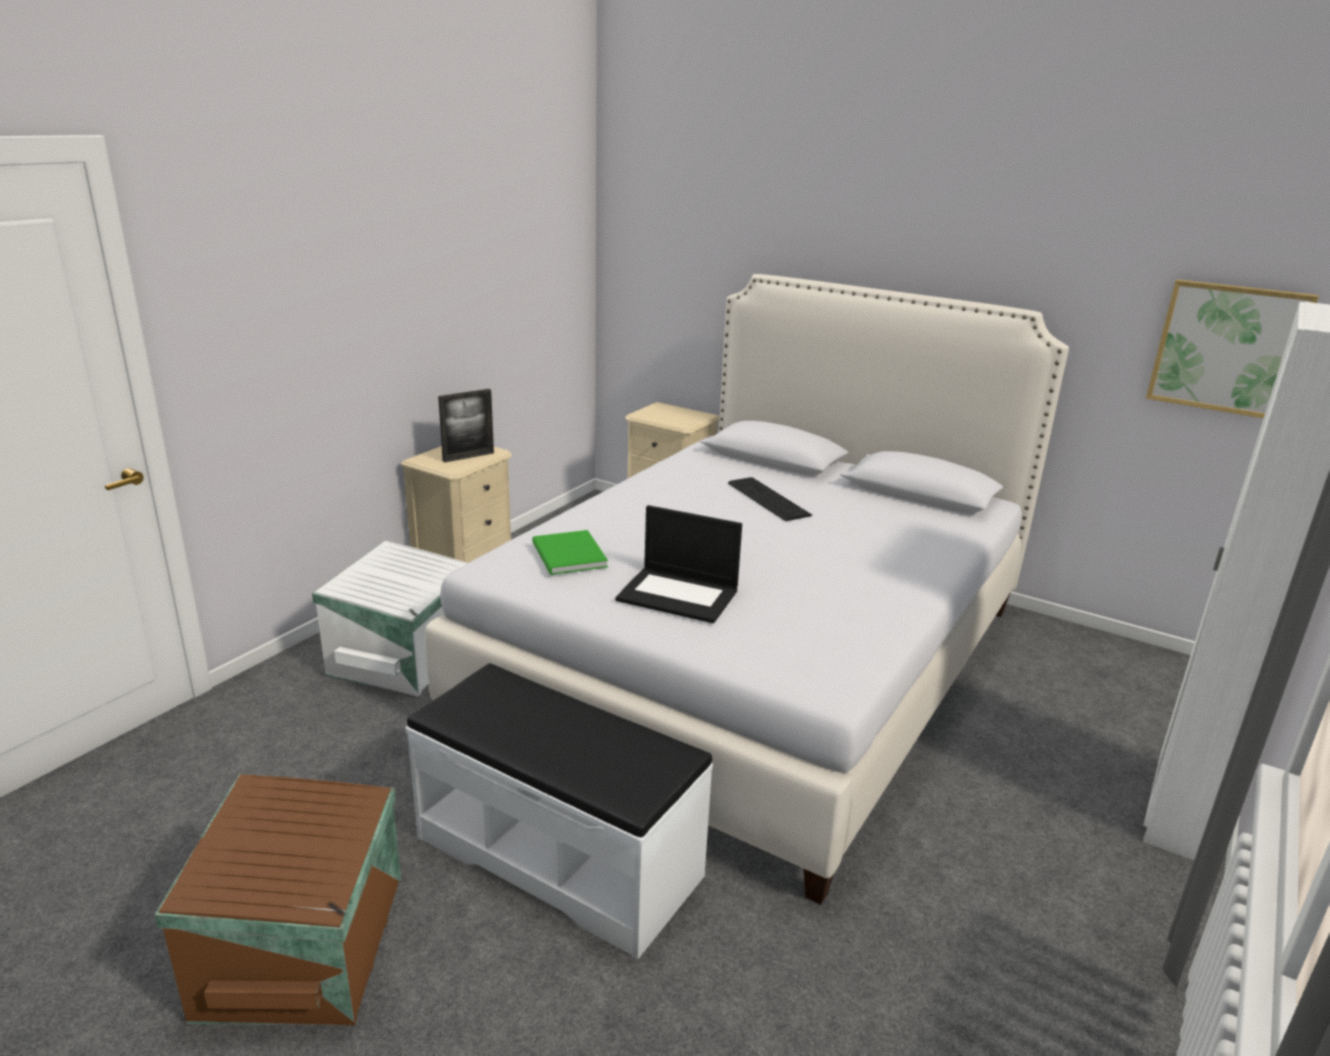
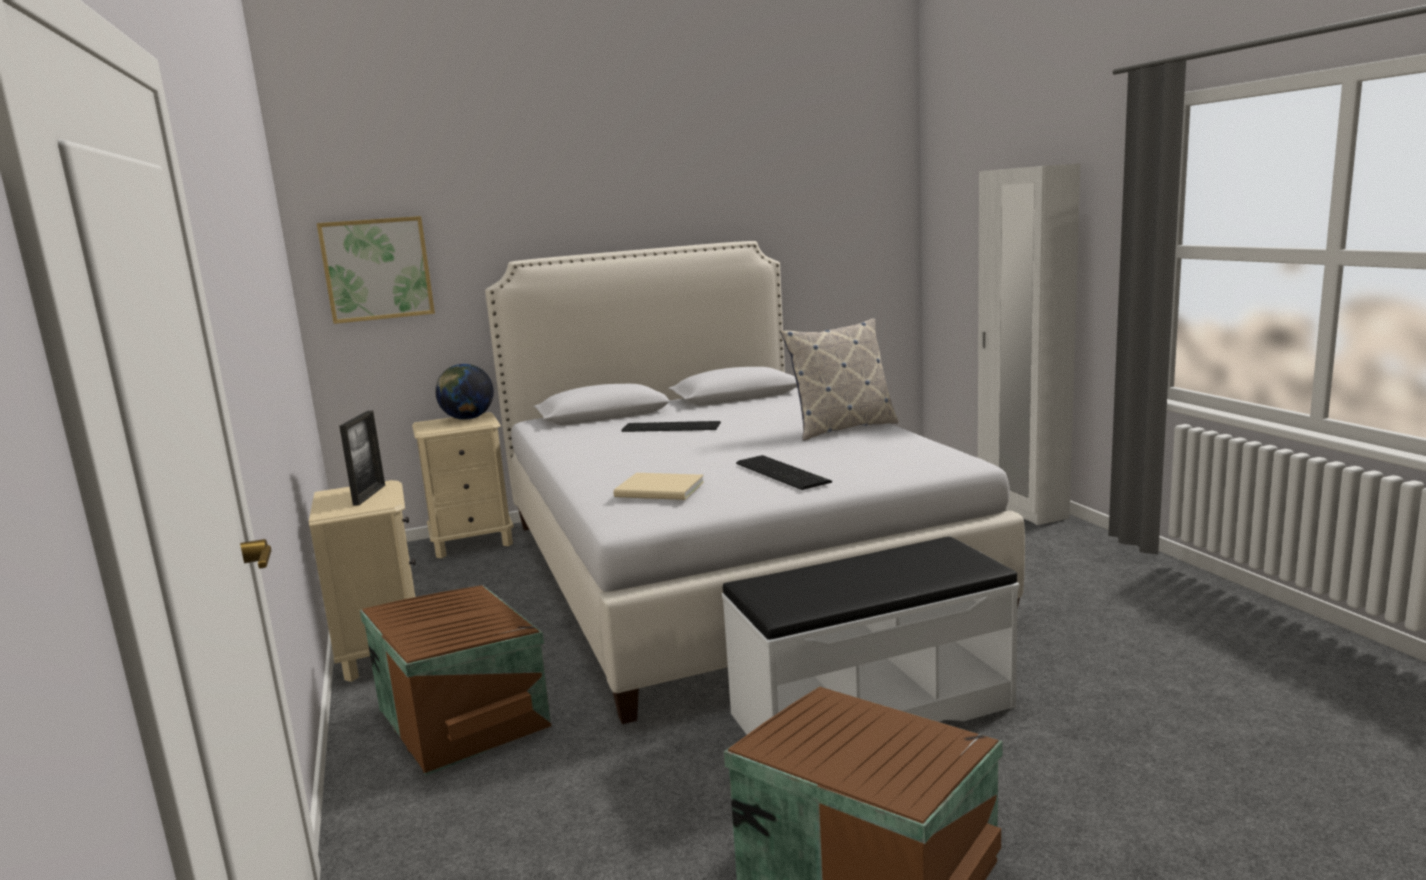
camera: 50 degrees left, 10 degrees down
(407, 654) = (465, 716): white storage box -> brown storage box
(568, 556) = (661, 490): green book -> beige book
(679, 595) = (782, 472): laptop -> keyboard
(687, 415) = (467, 419): none -> globe
(872, 582) = (842, 428): none -> pillow
(1227, 348) = (860, 241): picture -> picture (377, 269)

